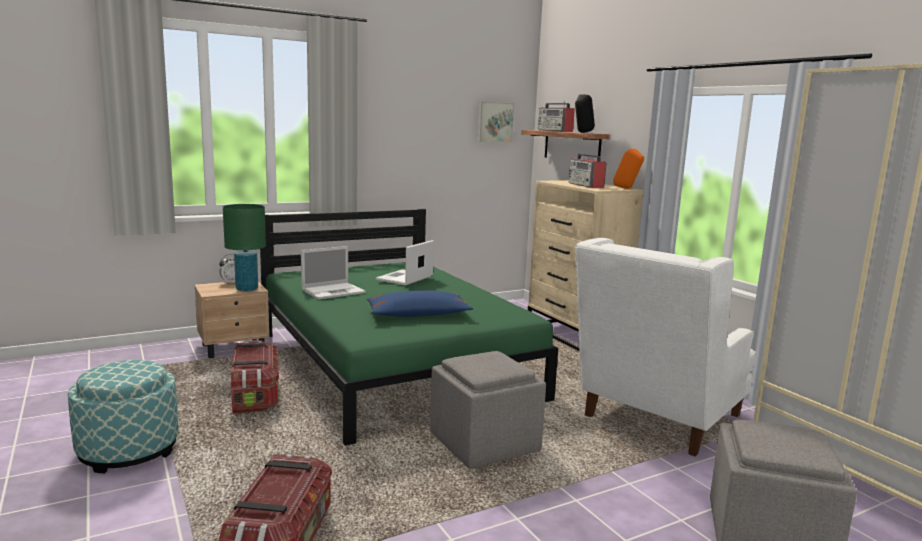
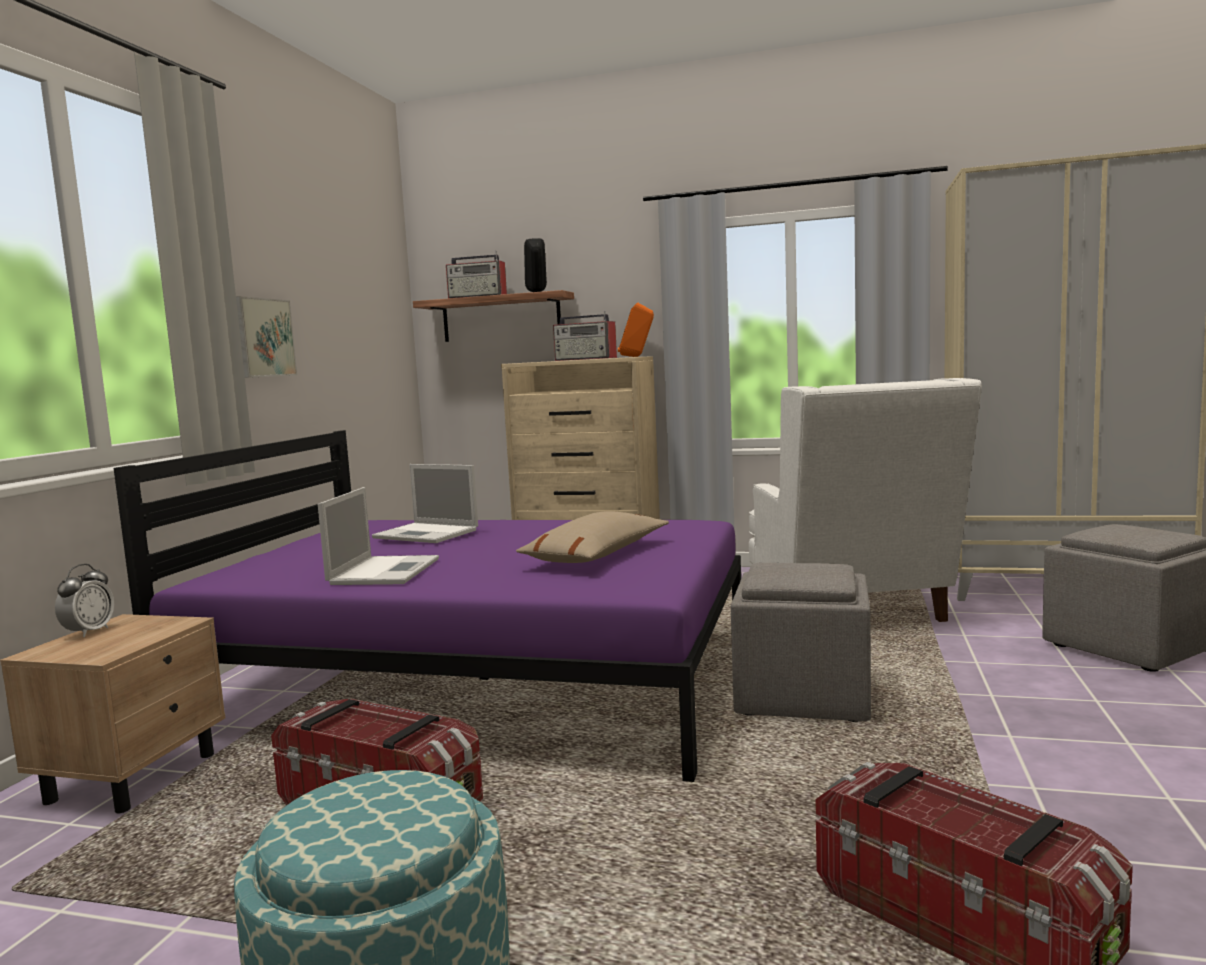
camera: 45 degrees left, 5 degrees down
(246, 289) = (161, 628): green table lamp -> none
(393, 365) = (481, 679): green bed -> purple bed
(404, 278) = (427, 534): laptop -> laptop turned 45 degrees counterclockwise
(418, 315) = (596, 555): blue pillow -> beige pillow
(494, 122) = (375, 290): picture -> picture (261, 338)

